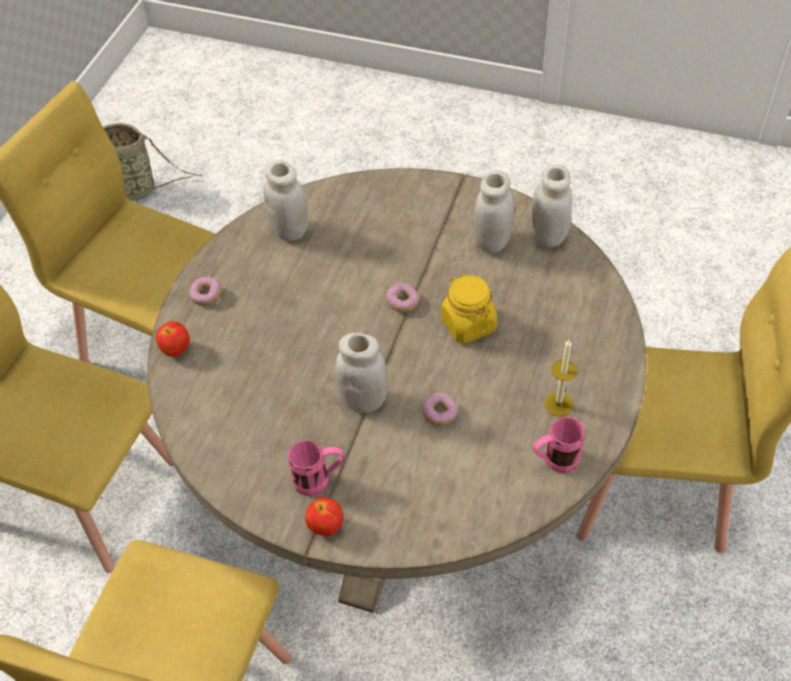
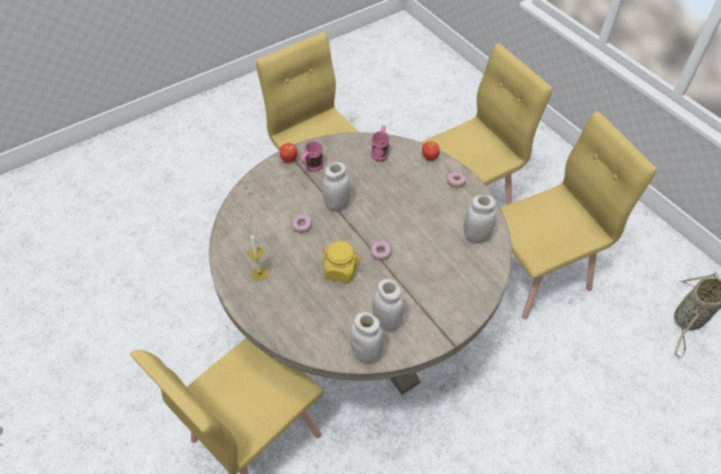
camera: 125 degrees right, 0 degrees up
(554, 462) = (235, 249): pink mug -> pink mug (380, 152)

